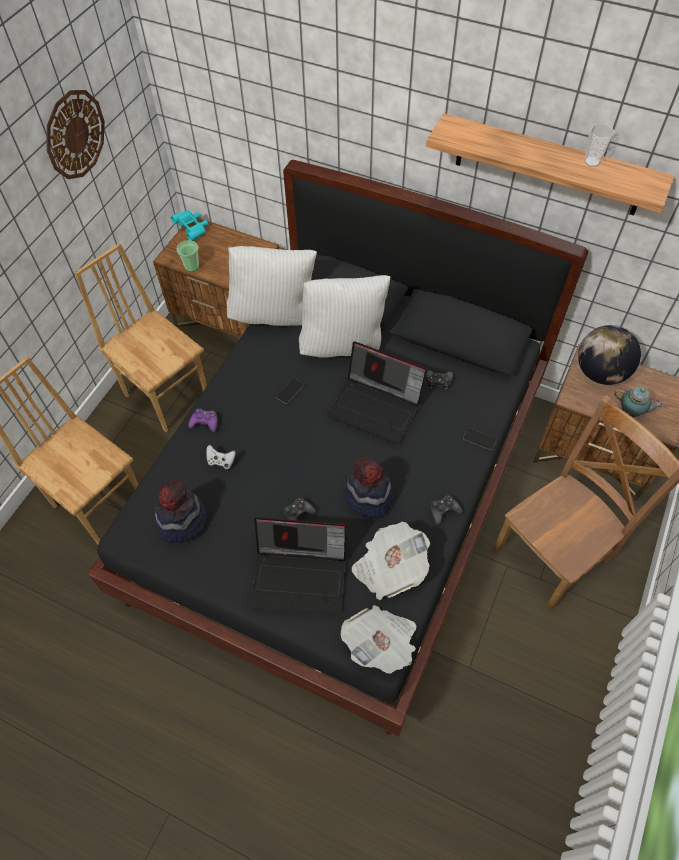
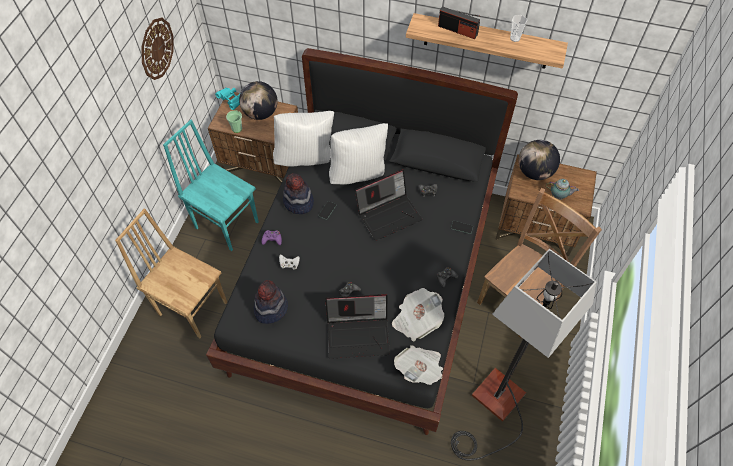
camera: 10 degrees left, 0 degrees up
(167, 395) = (227, 224): brown chair -> turquoise chair
(227, 250) = (260, 113): none -> globe
(368, 497) = (394, 276): hat -> hat (298, 202)
(376, 407) = (389, 214): laptop -> laptop turned 45 degrees counterclockwise
(493, 709) = (493, 407): none -> floor lamp
(505, 143) = (457, 30): none -> radio

